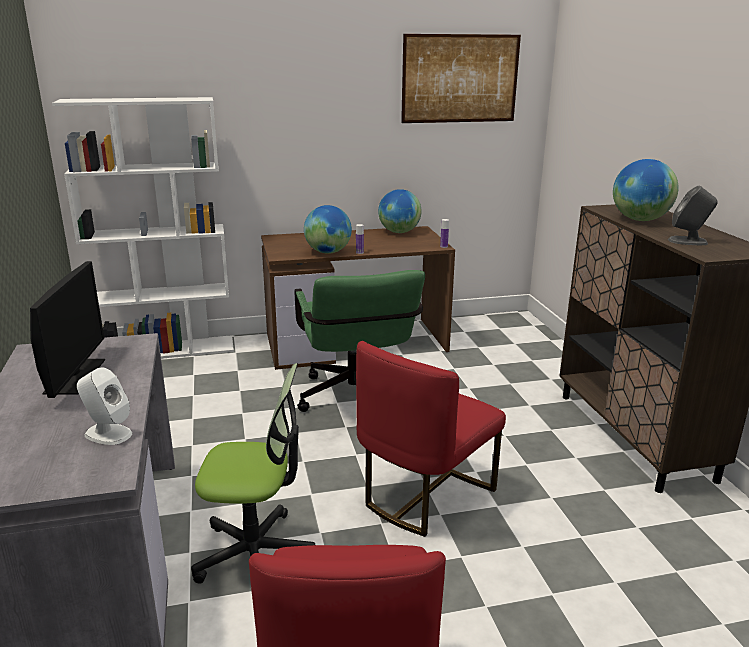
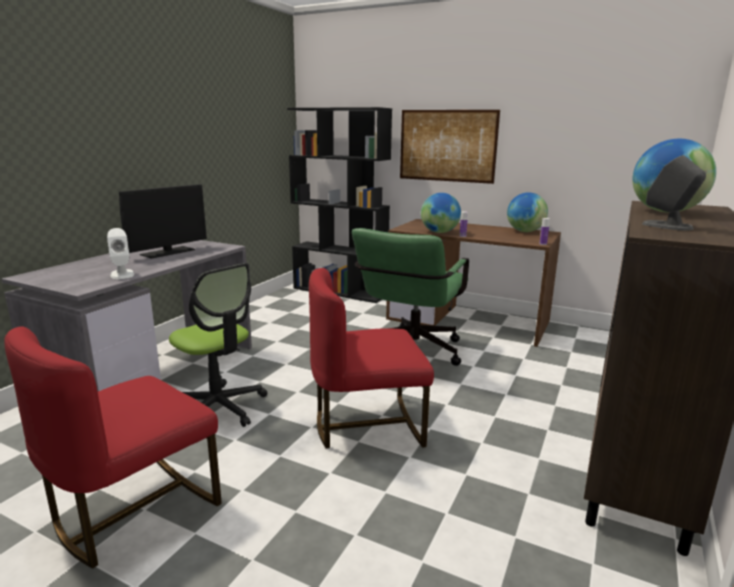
camera: 40 degrees right, 5 degrees down
(168, 350) = (340, 291): white bookcase -> black bookcase
(460, 79) = (609, 93): picture -> picture (447, 146)

